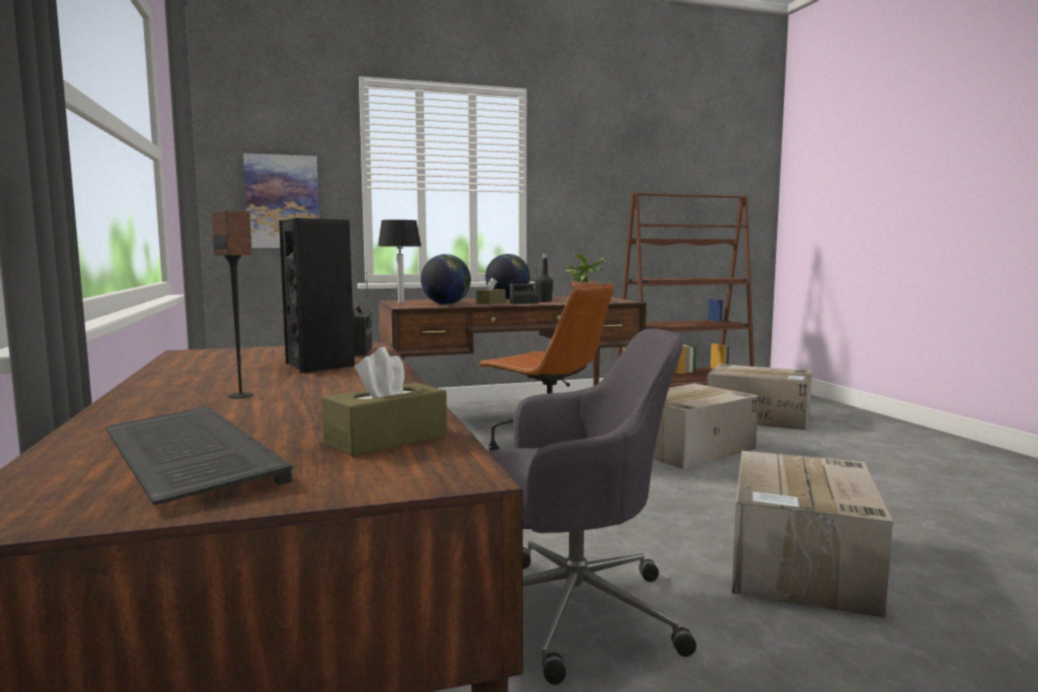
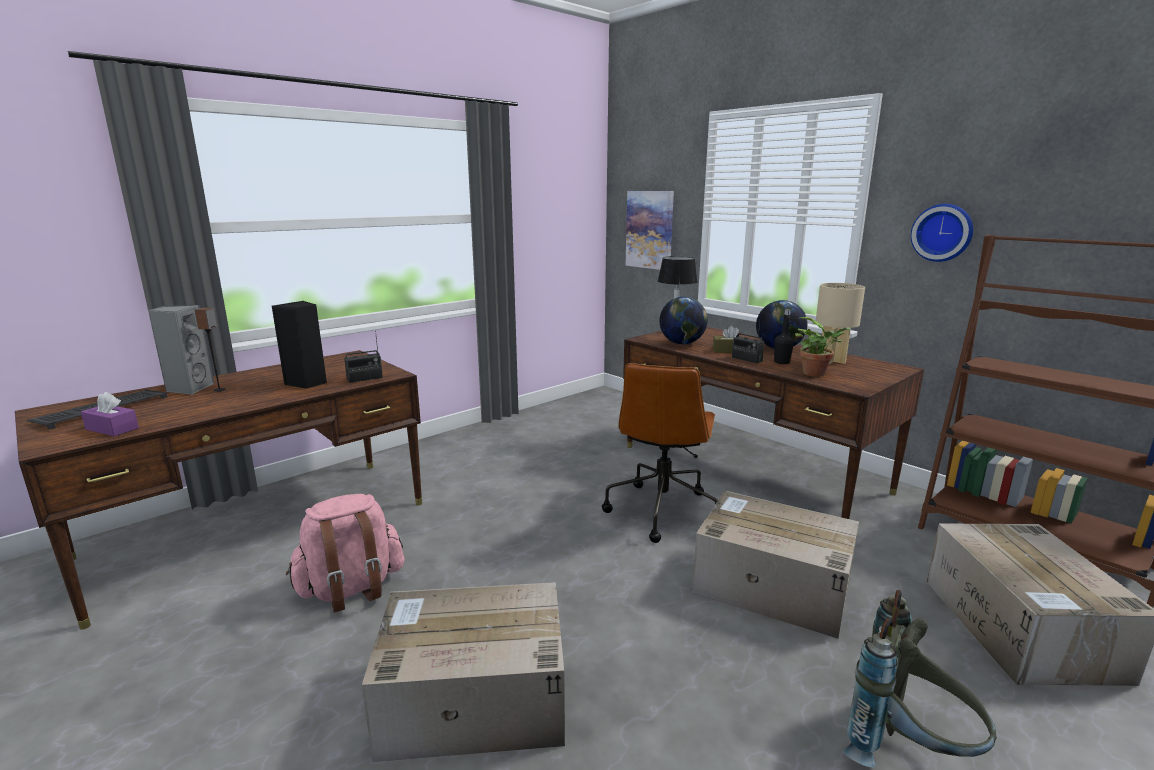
camera: 65 degrees right, 10 degrees up
(171, 410) = (189, 388): none -> grey speaker
(386, 439) = (112, 429): brown tissue box -> purple tissue box
(558, 298) = (832, 361): none -> beige table lamp
(572, 612) = (351, 589): grey office chair -> pink backpack
(582, 196) = (942, 232): none -> wall clock
(857, 460) = (907, 751): none -> grey backpack

